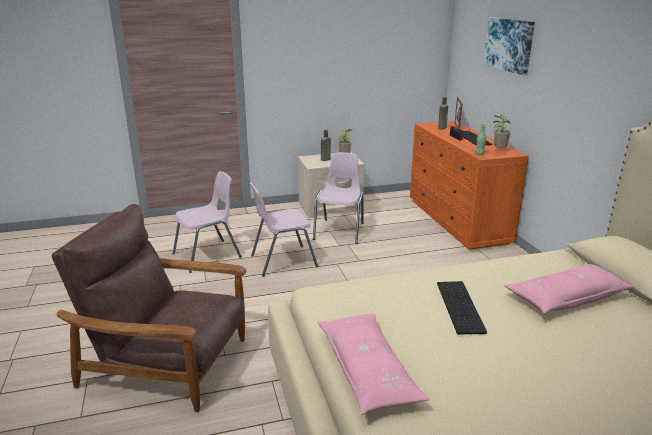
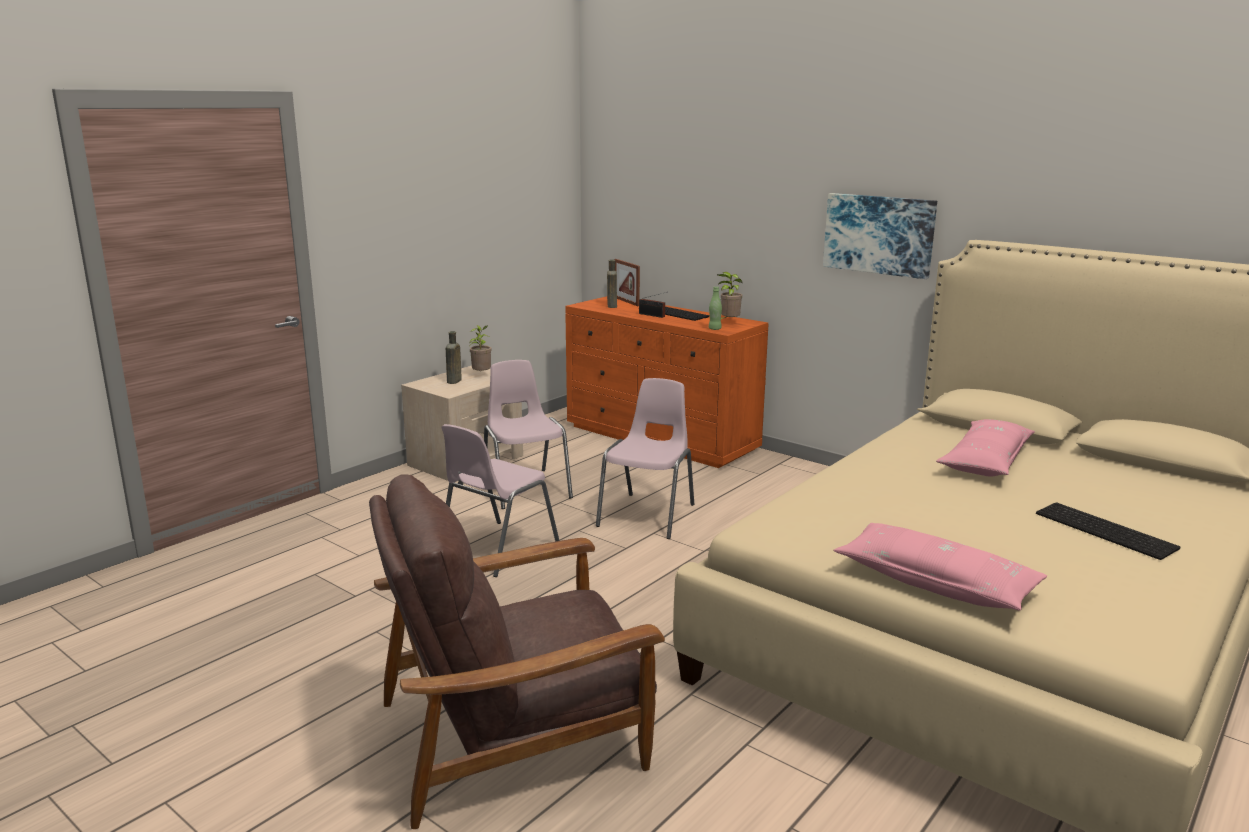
camera: 35 degrees left, 5 degrees down
(208, 255) = (363, 577): pink chair -> pink chair (648, 515)
(462, 307) = (919, 496): keyboard -> keyboard (1107, 530)
(509, 45) = (705, 178): picture -> picture (879, 234)

